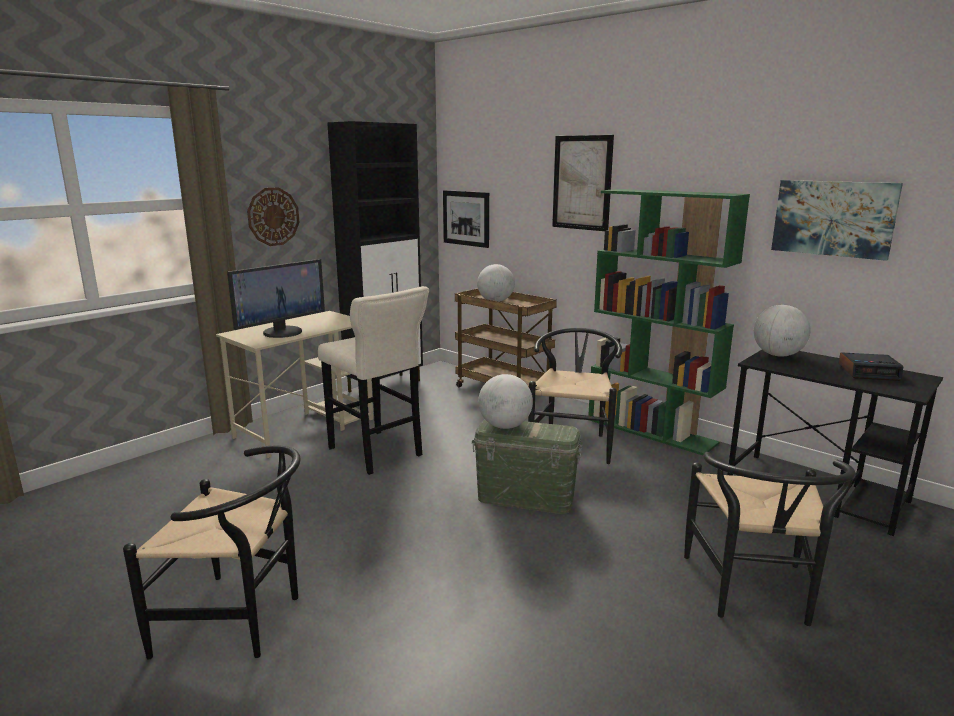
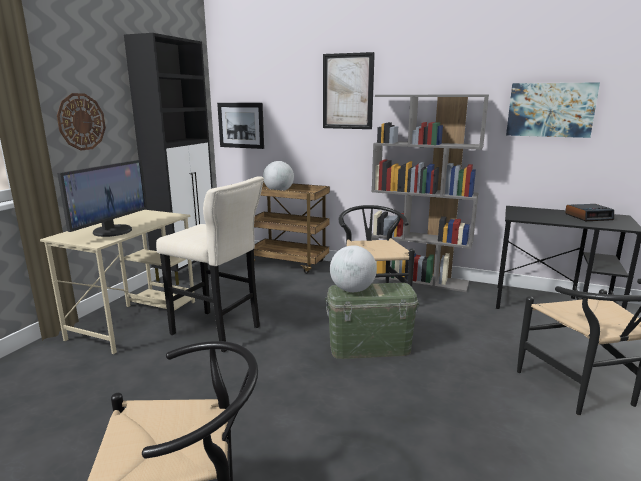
camera: 20 degrees left, 0 degrees up
(651, 431) = (418, 279): green bookcase -> grey bookcase
(778, 355) = (521, 211): globe -> none

